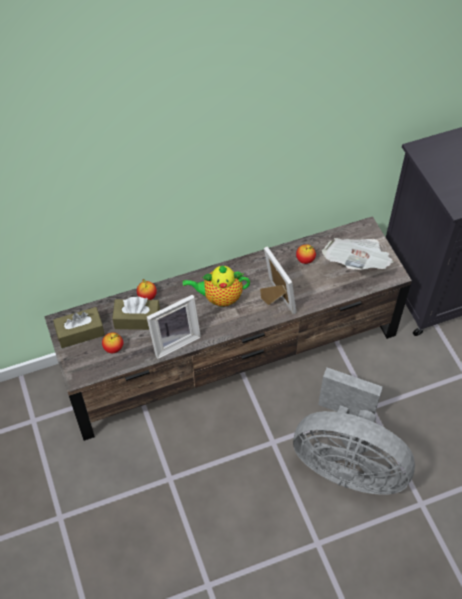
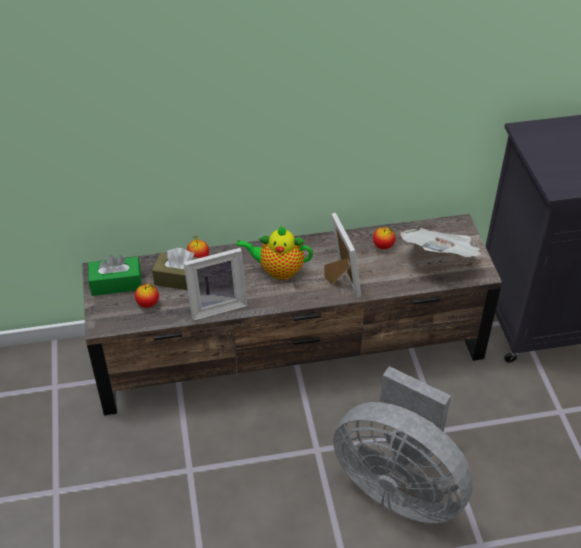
camera: 10 degrees right, 10 degrees down
(80, 332) = (116, 283): brown tissue box -> green tissue box

